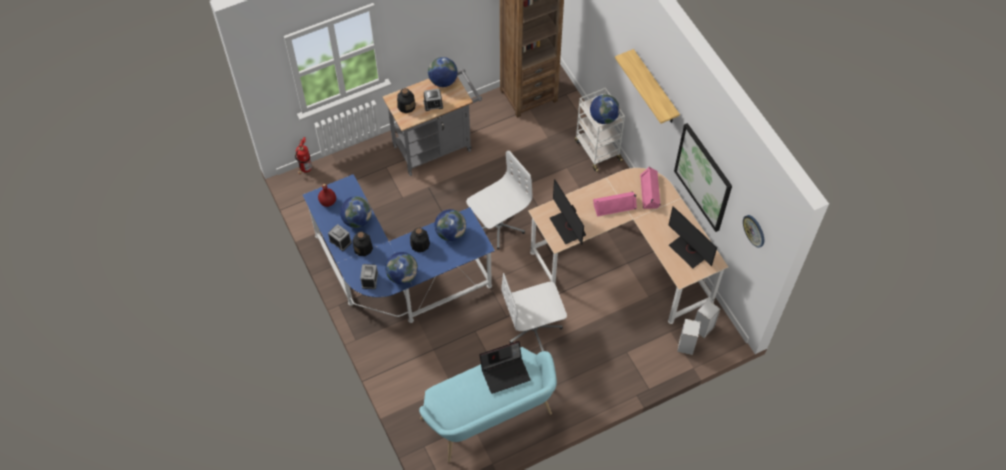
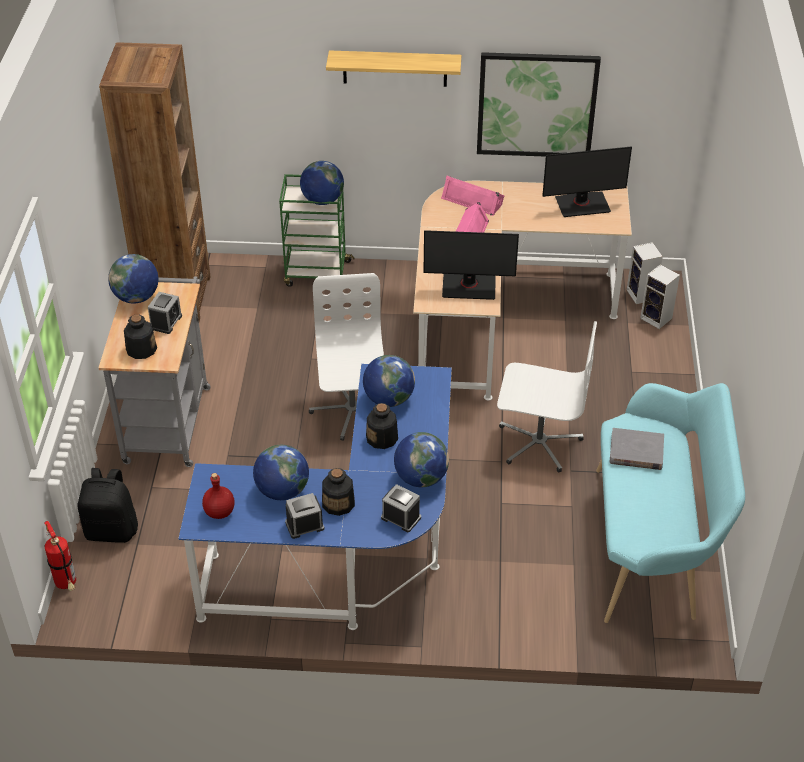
camera: 60 degrees left, 15 degrees down
(349, 167) = (112, 530): none -> black backpack
(505, 372) = (636, 452): laptop -> grey book
(534, 328) = (538, 442): white office chair -> white office chair turned 90 degrees counterclockwise
(597, 150) = (316, 273): white cart -> green cart
(754, 230) = (662, 78): wall clock -> none

